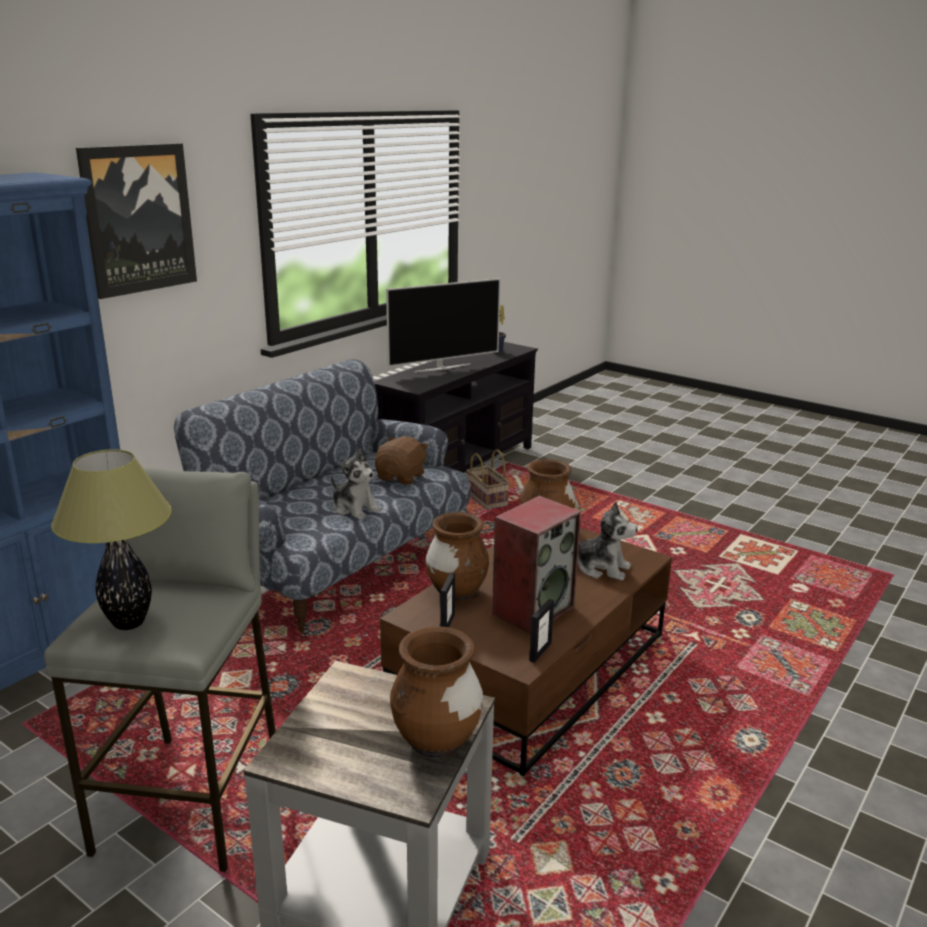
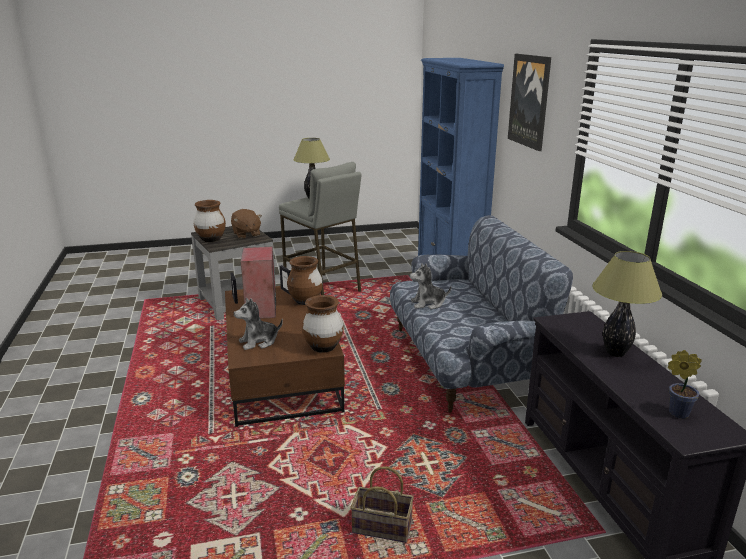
camera: 130 degrees right, 0 degrees up
(401, 477) = (458, 329): brown plush toy -> brown plush toy (246, 234)
(442, 368) = (616, 353): television -> table lamp
(488, 500) = (509, 465): basket -> basket (380, 528)

